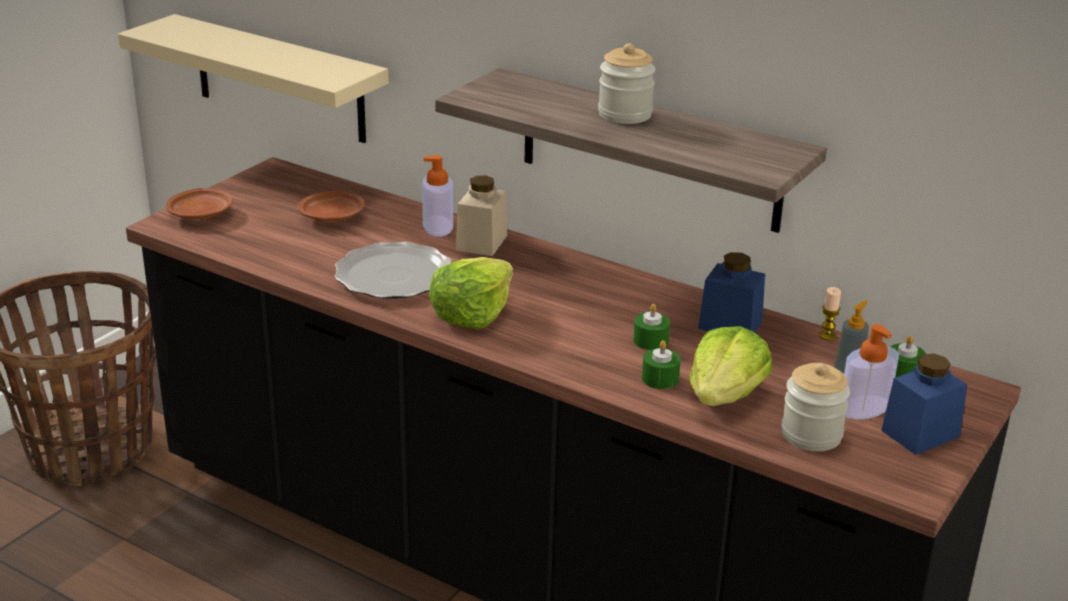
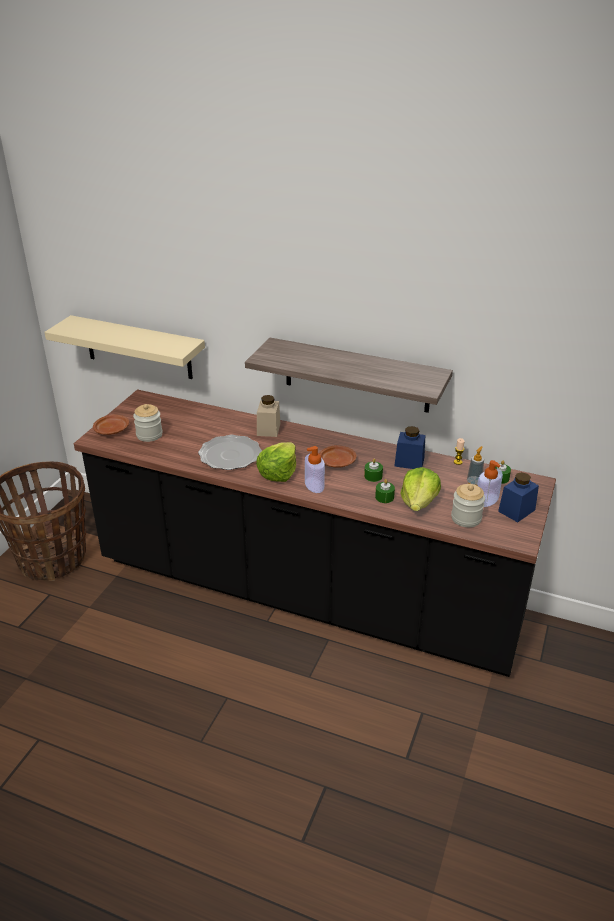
camera: 10 degrees left, 5 degrees up
(333, 216) = (184, 423): brown plate -> brown plate (337, 462)
(438, 226) = (242, 422): soap dispenser -> soap dispenser (314, 485)
(625, 114) = (346, 360): jar -> jar (149, 435)

